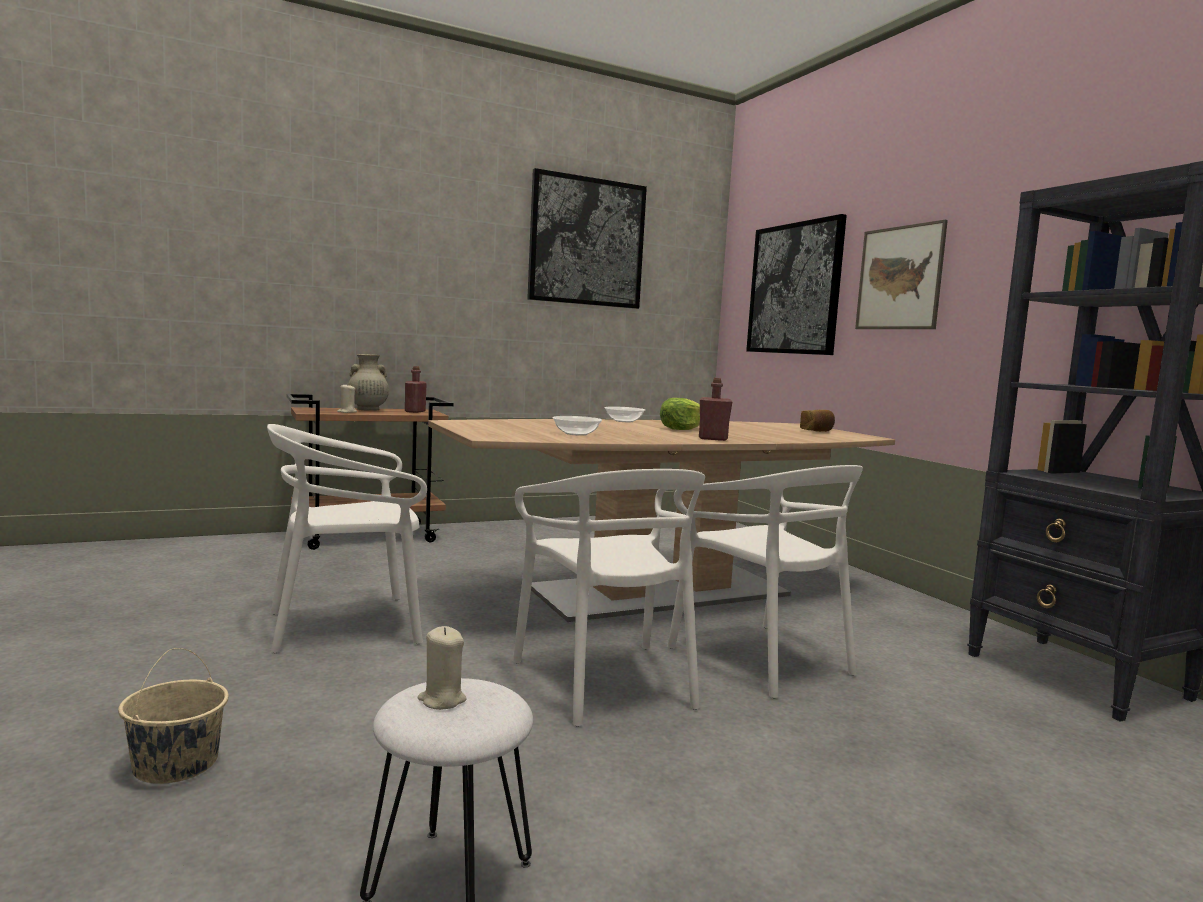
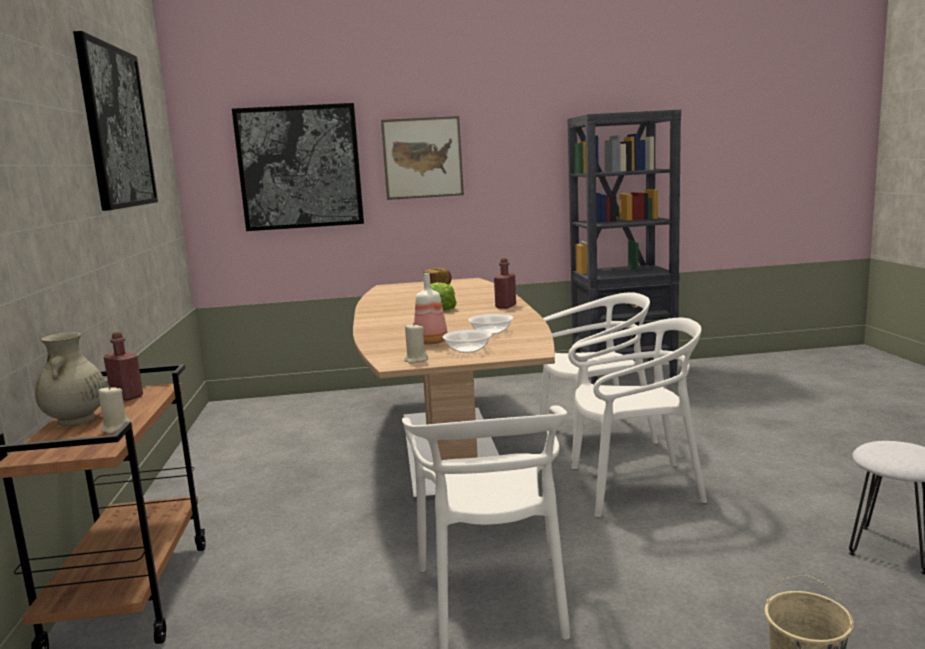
camera: 70 degrees left, 5 degrees up
(442, 700) = (900, 454): beige candle -> beige candle (416, 360)
(530, 426) = (430, 342): none -> bottle
(624, 421) = (376, 319): bowl -> bowl (468, 350)

